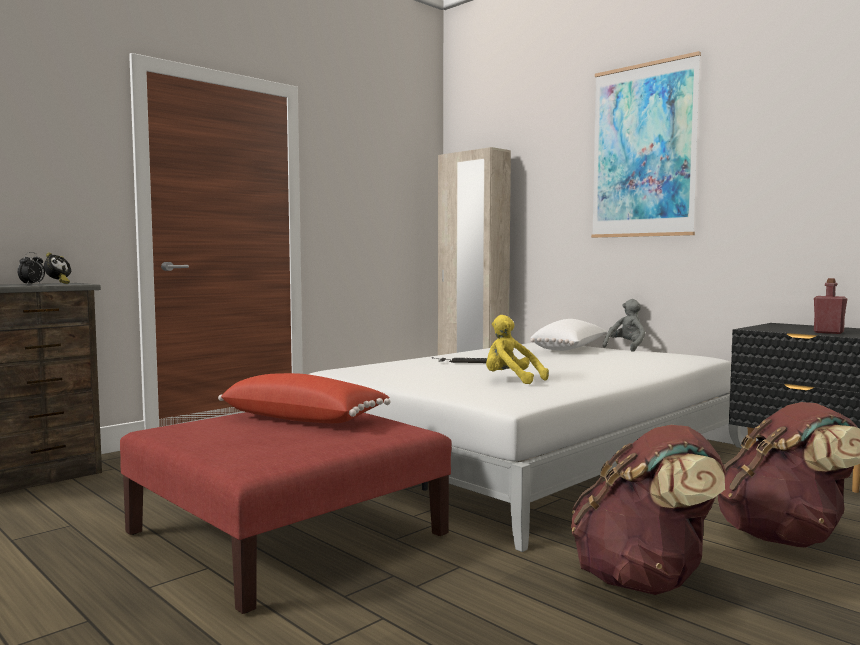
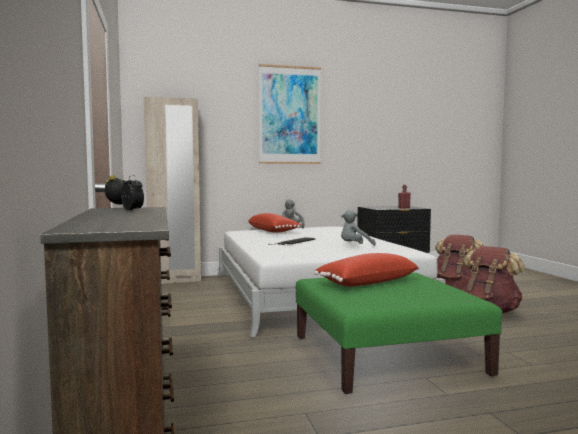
camera: 60 degrees left, 0 degrees up
(288, 534) = (387, 354): red ottoman -> green ottoman
(511, 380) = (354, 246): yellow plush toy -> grey plush toy
(570, 349) = (273, 231): white pillow -> red pillow

